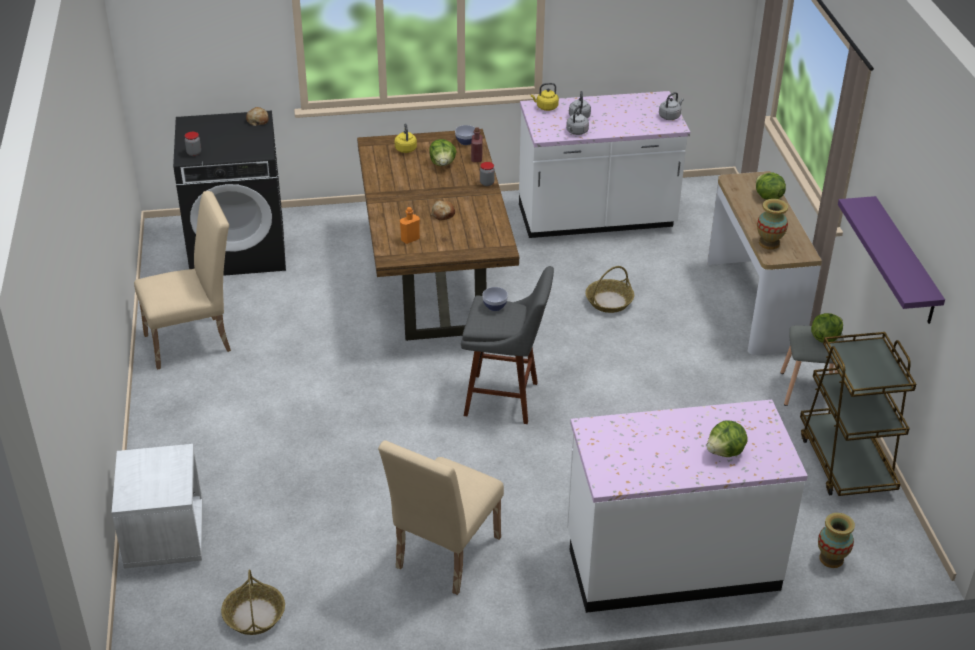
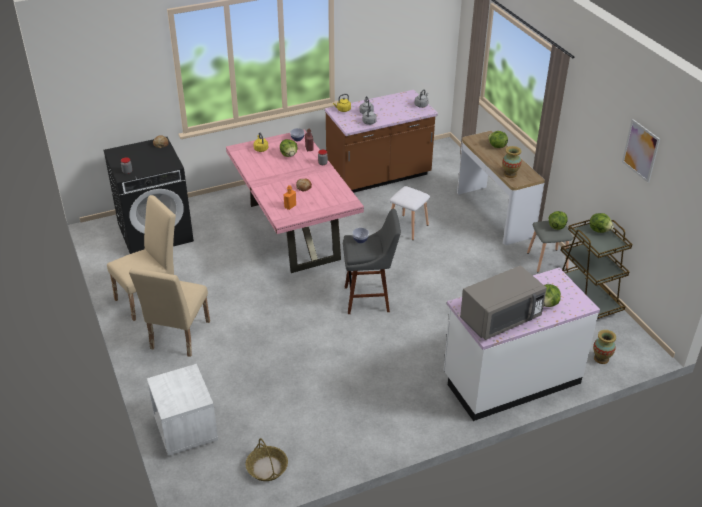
camera: 15 degrees left, 0 degrees up
(435, 281) = (294, 232): brown dining table -> pink dining table
(443, 557) = (372, 405): beige chair -> beige chair (177, 338)
(596, 219) = (379, 177): white counter -> brown counter
(609, 301) = (408, 227): basket -> white stool
(640, 461) = (500, 319): none -> grey microwave
(874, 353) = (599, 230): none -> lettuce
(904, 261) = (610, 171): purple shelf -> none
(942, 234) = (641, 150): none -> picture

